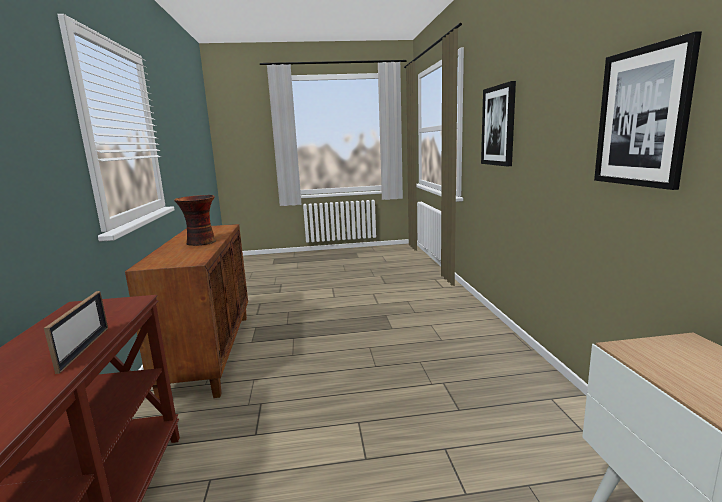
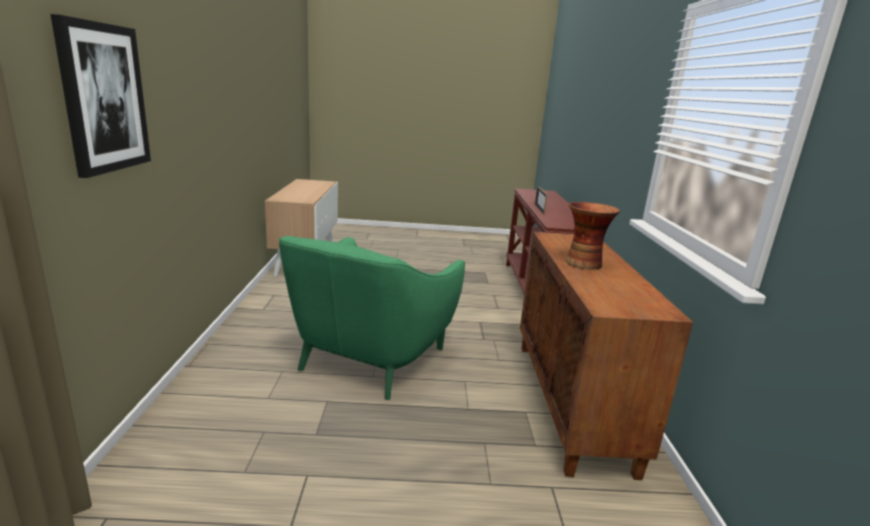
camera: 175 degrees left, 5 degrees up
(379, 360) = (370, 358): none -> green armchair
(642, 117) = (232, 97): picture -> none

